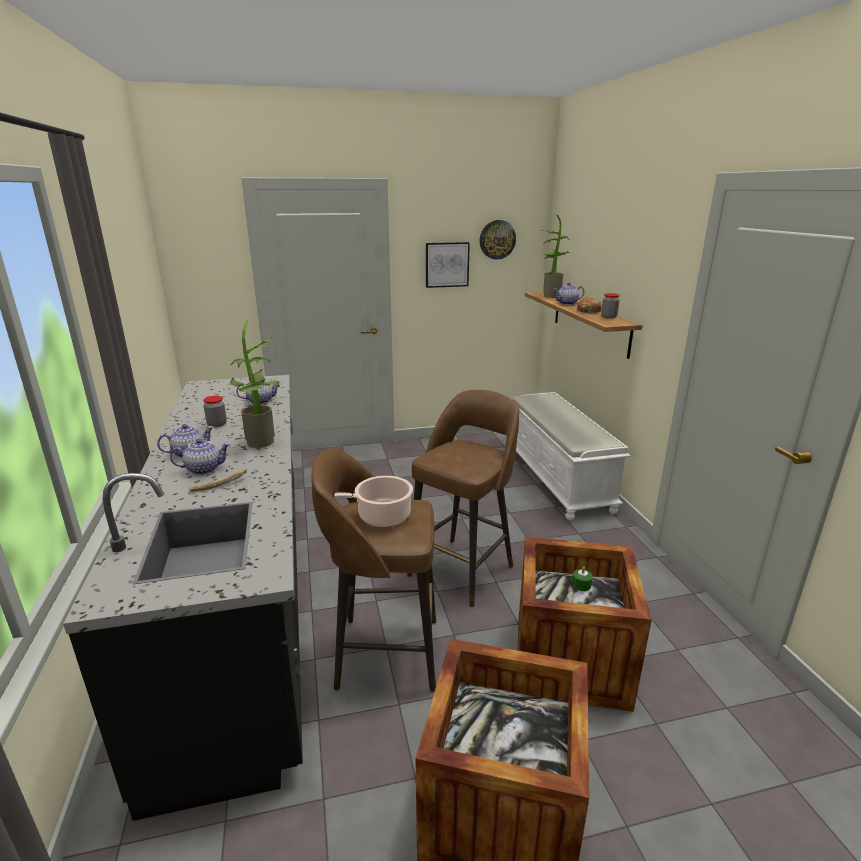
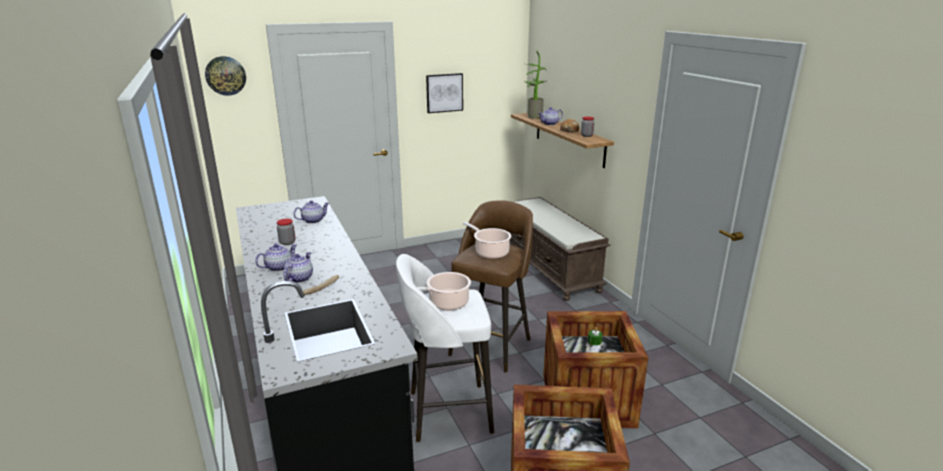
camera: 10 degrees left, 0 degrees up
(204, 469) = (299, 278): teapot -> teapot turned 45 degrees counterclockwise
(264, 443) = (336, 254): potted plant -> none
(384, 652) = (447, 412): brown stool -> white stool
(462, 454) = (490, 252): none -> cooking pot
(497, 239) = (485, 70): wall clock -> wall clock (225, 75)
(558, 478) = (550, 269): white bench -> brown bench

